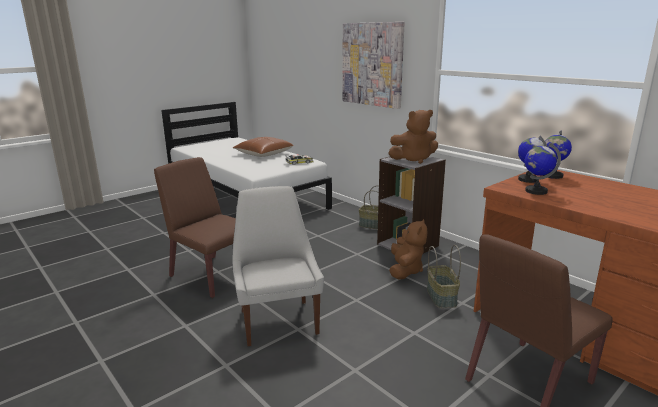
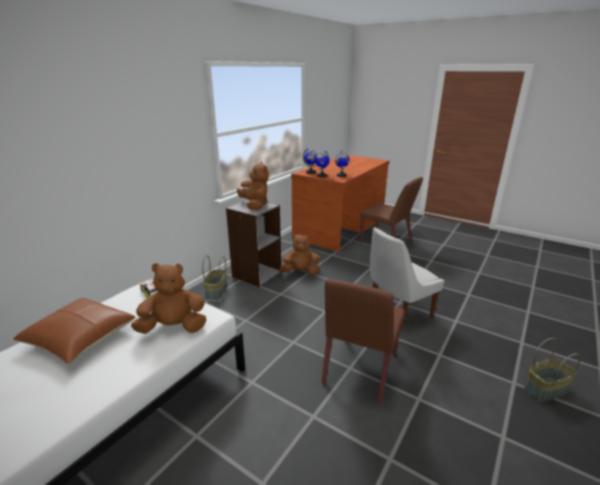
camera: 105 degrees left, 5 degrees up
(252, 168) = (174, 328): none -> brown plush toy
(372, 64) = (146, 144): picture -> none
(442, 297) = (329, 260): basket -> basket (545, 389)

